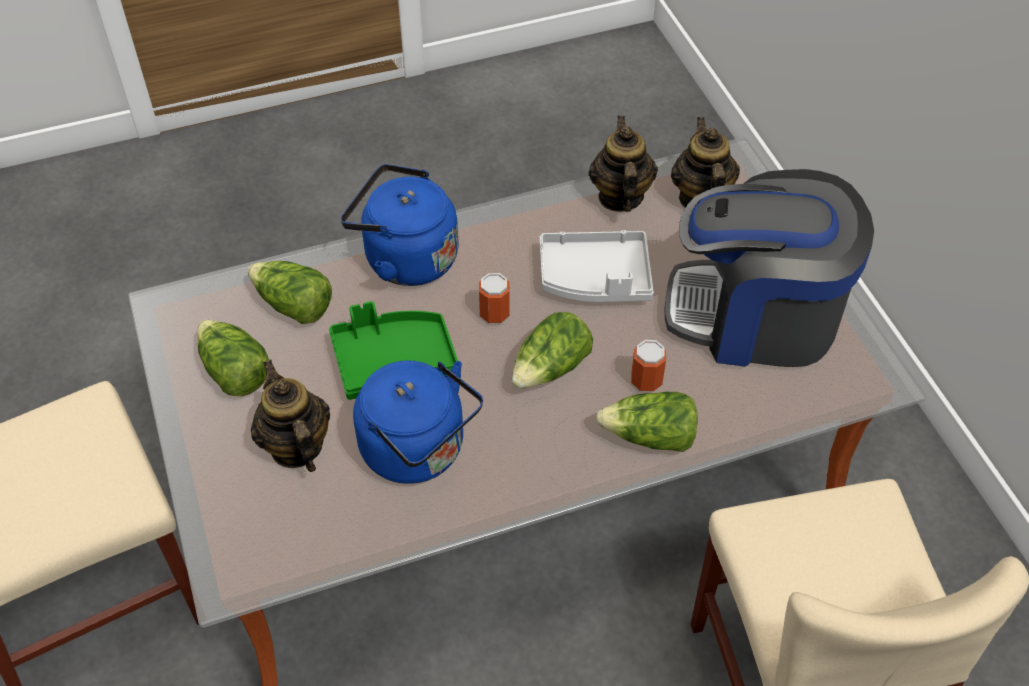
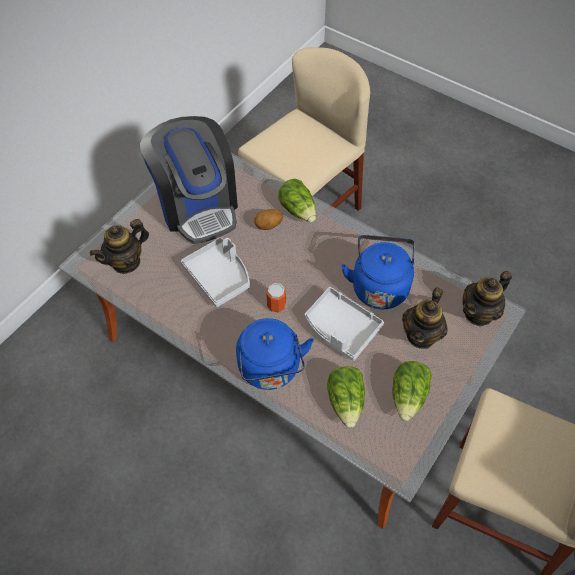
camera: 125 degrees left, 5 degrees up
(394, 361) = (341, 329): green tray -> grey tray
(551, 368) = (291, 263): lettuce -> none
(620, 197) = (149, 297): teapot -> teapot (479, 313)
(646, 381) = (268, 226): can -> potato

